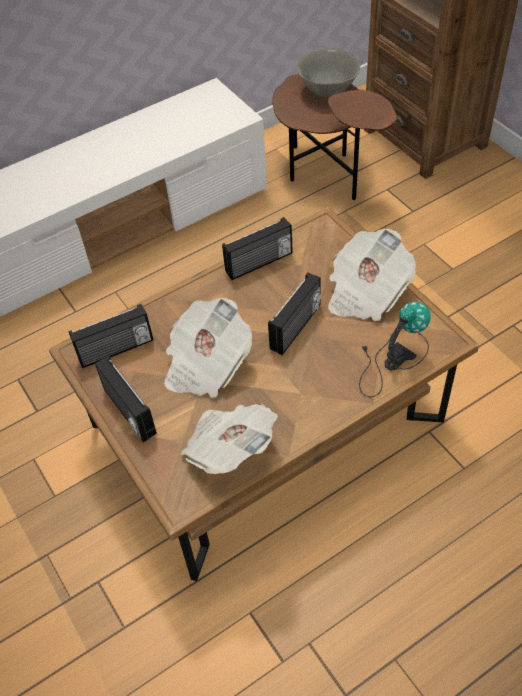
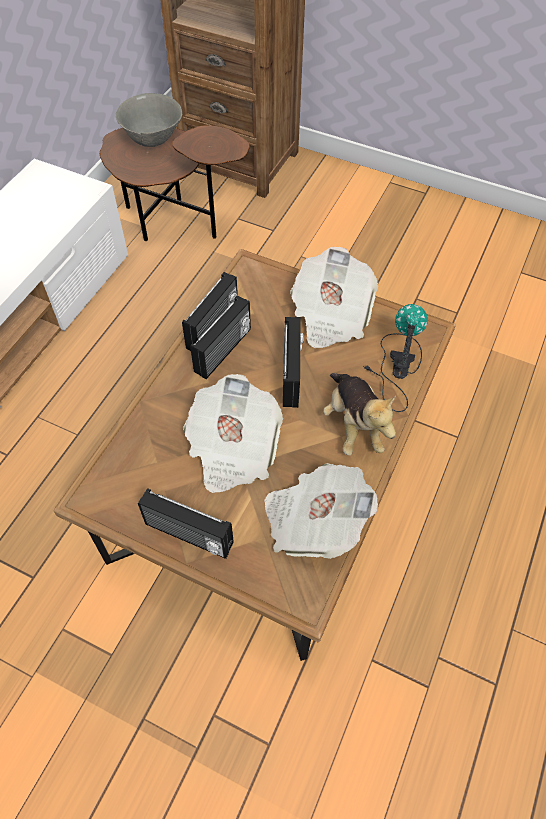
camera: 35 degrees left, 5 degrees up
(116, 350) = (130, 477): radio -> radio (224, 351)
(318, 389) = (353, 424): none -> plush toy

